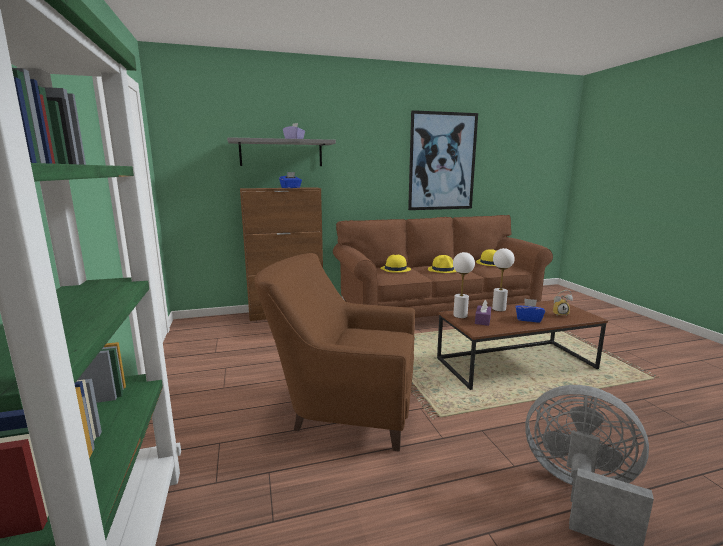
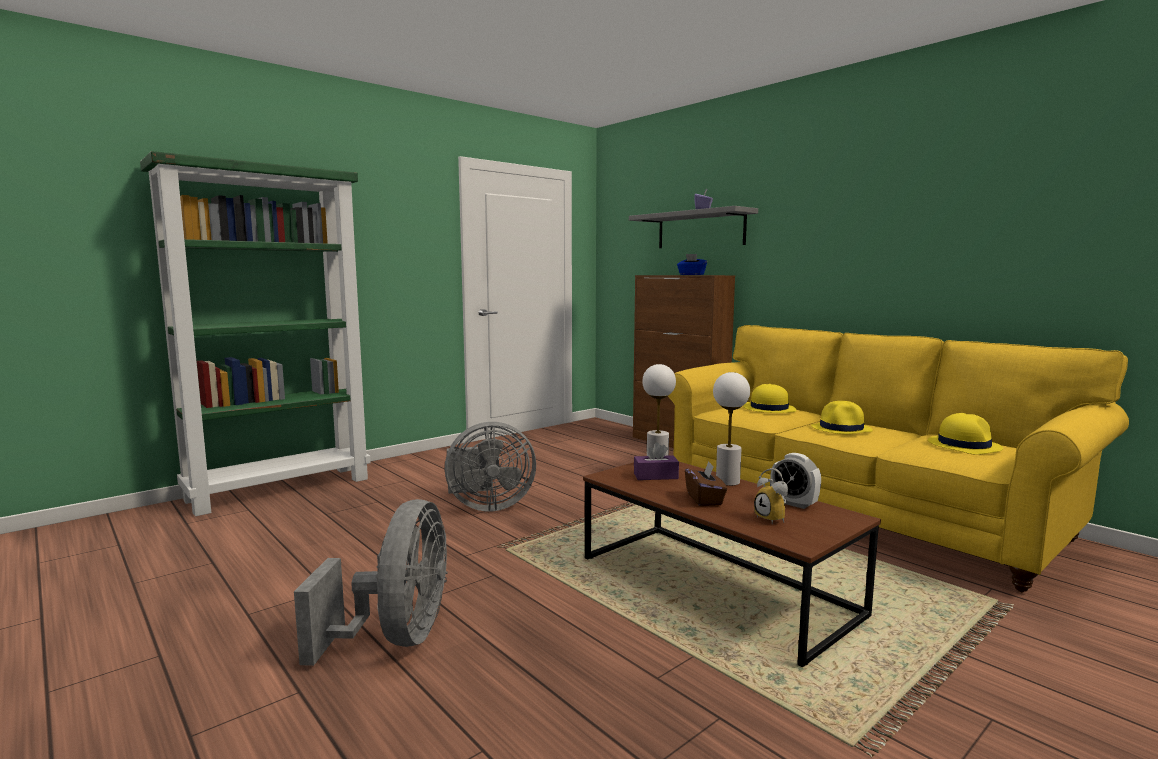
camera: 65 degrees right, 5 degrees down
(342, 408) = (487, 506): brown armchair -> grey fan
(436, 310) = (856, 510): brown sofa -> yellow sofa
(442, 162) = (959, 227): picture -> none
(528, 319) = (705, 499): blue tissue box -> brown tissue box
(537, 306) = (794, 503): none -> alarm clock

